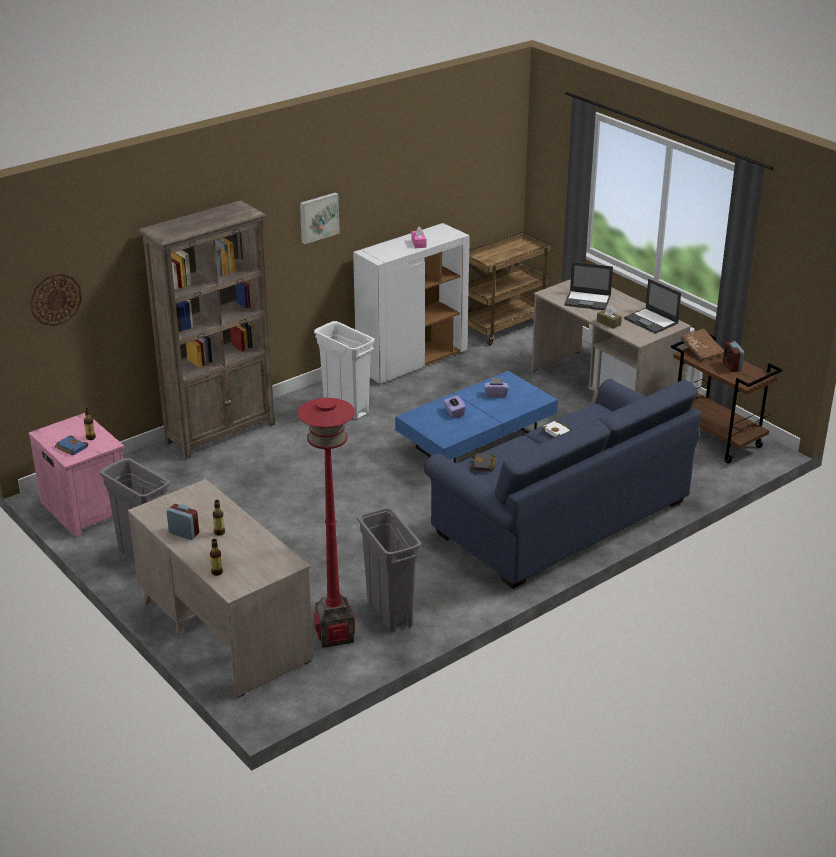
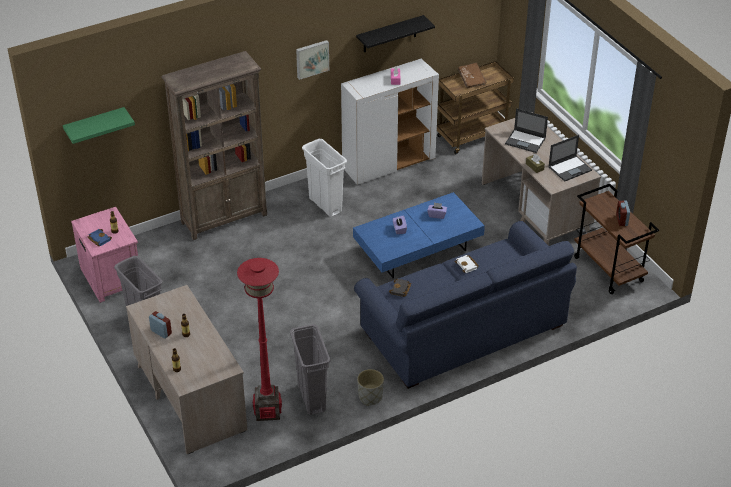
camera: 10 degrees right, 10 degrees up
(55, 299) = (95, 125): wall clock -> green shelf
(406, 189) = (390, 34): none -> black shelf
(467, 604) = (370, 397): none -> grey planter
(651, 321) = (570, 168): laptop -> laptop turned 90 degrees counterclockwise
(702, 351) = (603, 201): brown book -> brown book (471, 80)

